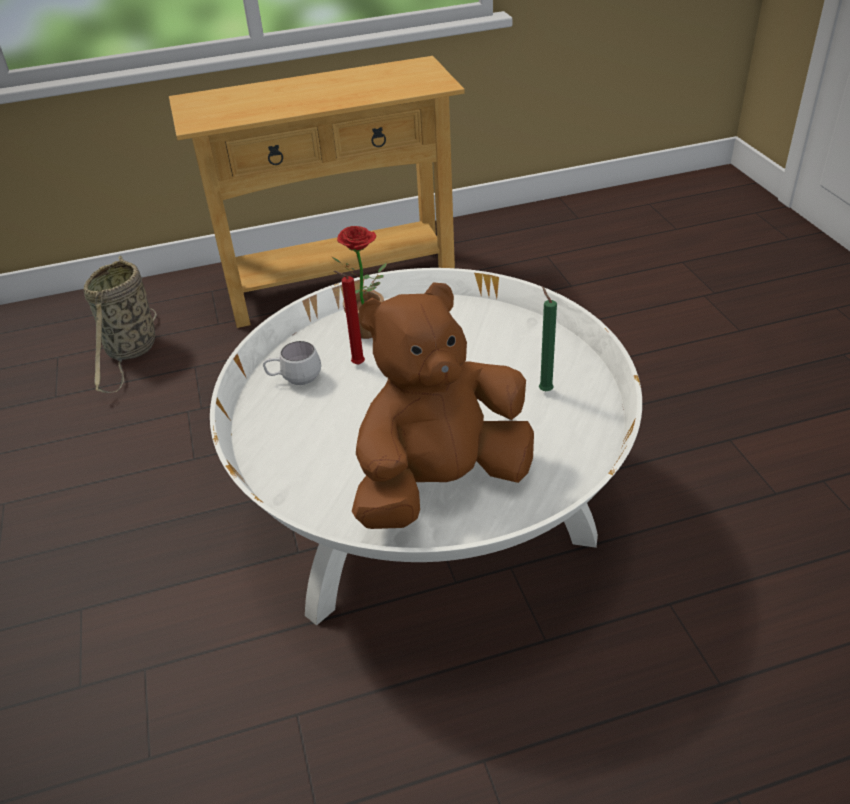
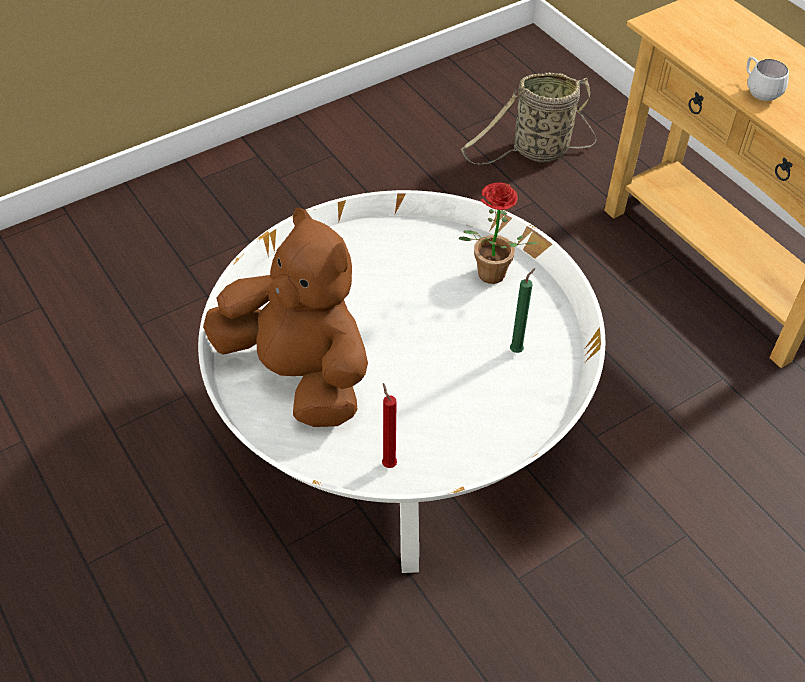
camera: 70 degrees right, 10 degrees up
(294, 379) = (404, 245): white mug -> white mug (758, 91)
(356, 364) = (437, 279): red candle -> red candle (388, 463)
(544, 390) = (445, 426): green candle -> green candle (517, 350)

